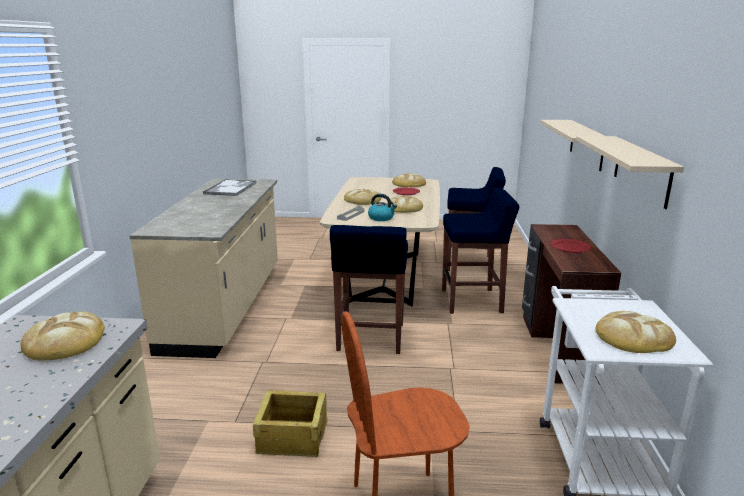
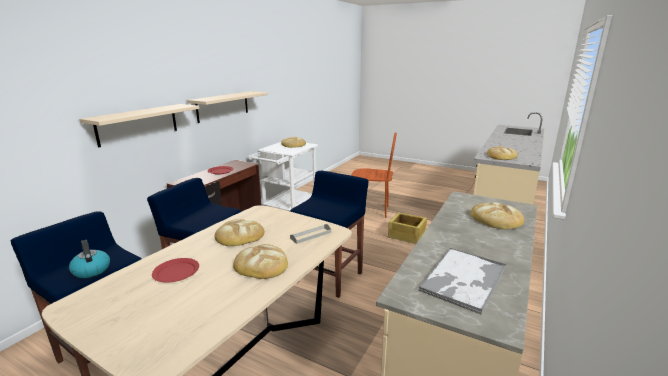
camera: 155 degrees left, 0 degrees up
(381, 218) = (286, 224): kettle -> kettle (91, 270)
(408, 184) = (117, 304): bread -> bread (496, 219)

